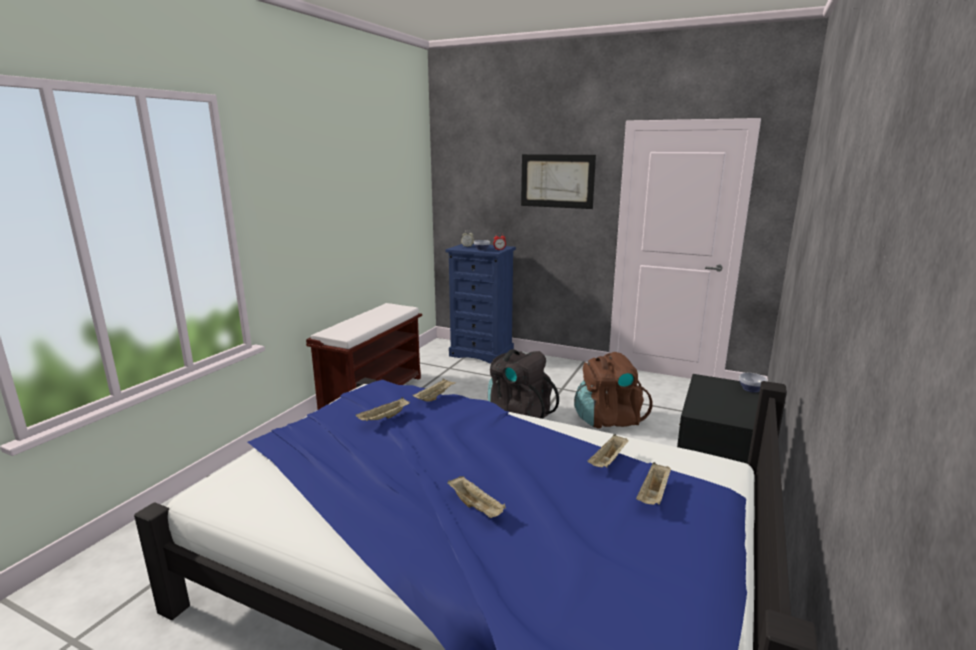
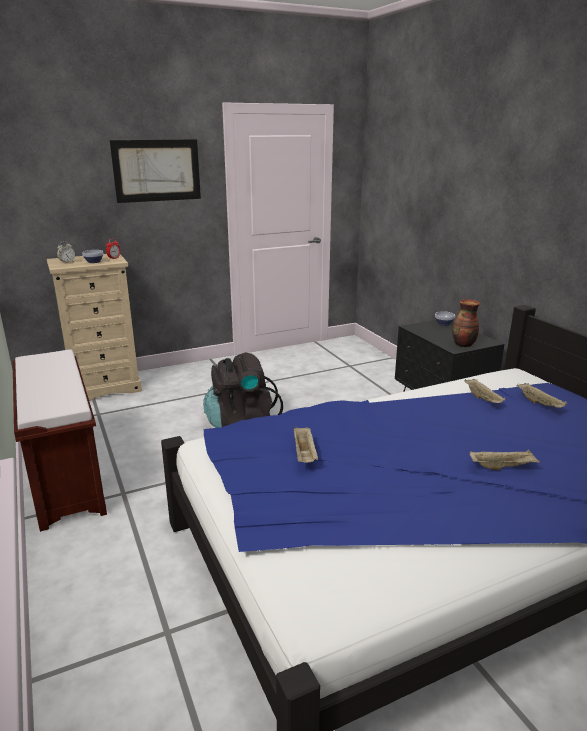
camera: 50 degrees left, 5 degrees up
(435, 397) = (291, 418): beige tray -> none
(482, 353) = (105, 387): blue dresser -> beige dresser
(608, 419) = (308, 395): brown backpack -> none
(716, 413) = (463, 344): none -> vase

